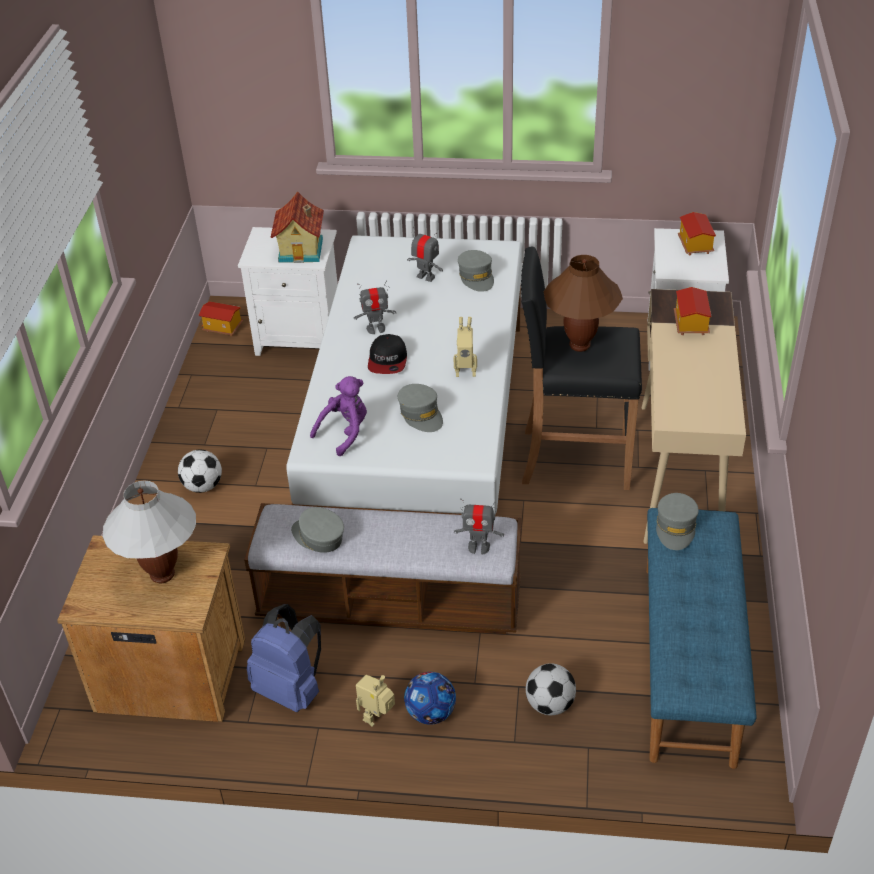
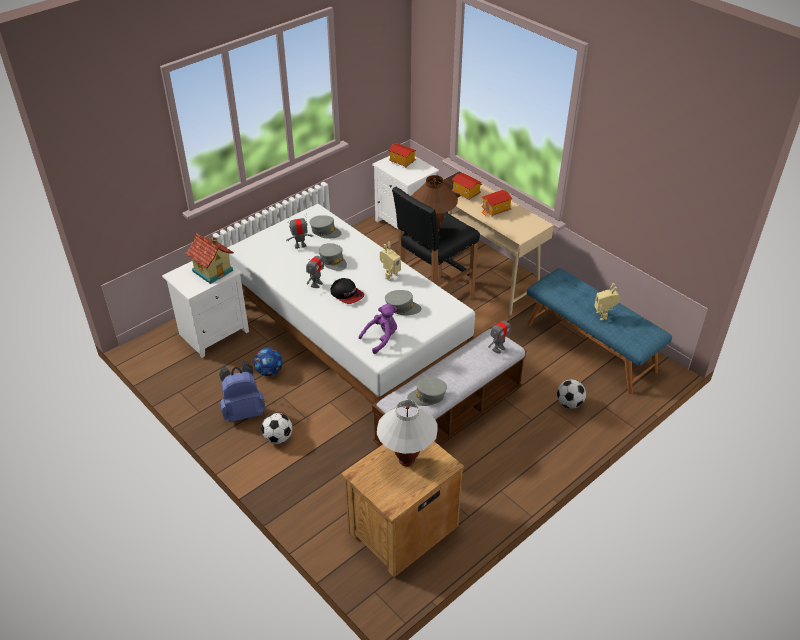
camera: 50 degrees left, 0 degrees up
(222, 328) = (158, 357): toy house -> toy house (496, 210)
(291, 689) = (465, 486): blue backpack -> blue backpack (243, 411)
(345, 432) = (381, 338): purple plush toy -> purple plush toy turned 60 degrees clockwise
(378, 718) = (517, 465): toy robot -> toy robot (604, 315)
(431, 713) = (533, 445): football -> football (269, 371)
(676, 527) = (552, 287): grey cap -> grey cap (333, 261)

